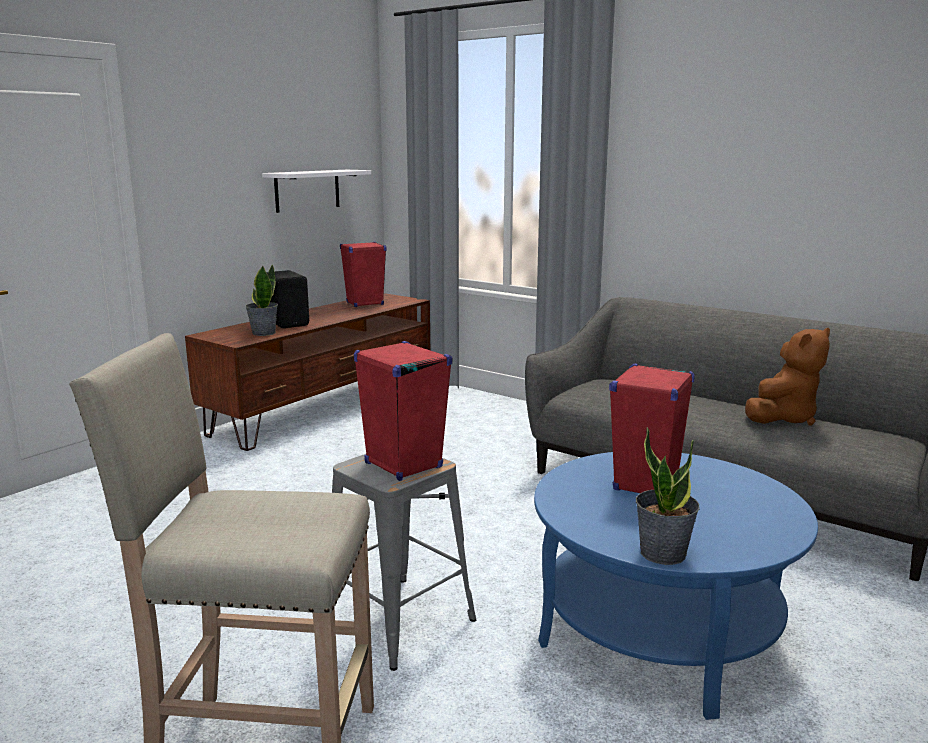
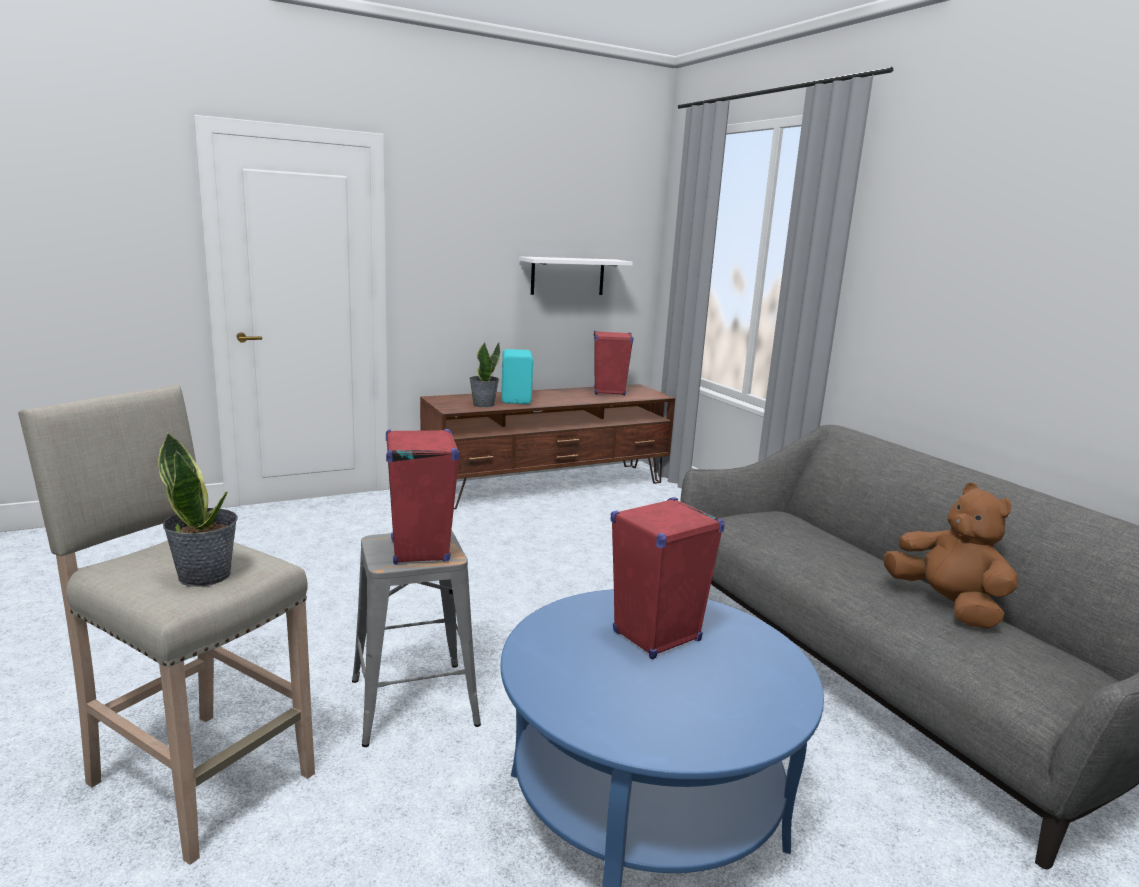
camera: 25 degrees right, 0 degrees up
(288, 323) = (517, 399): black speaker -> turquoise speaker
(663, 553) = (572, 715): potted plant -> potted plant (205, 575)
(783, 418) = (946, 605): brown plush toy -> brown plush toy turned 105 degrees counterclockwise

